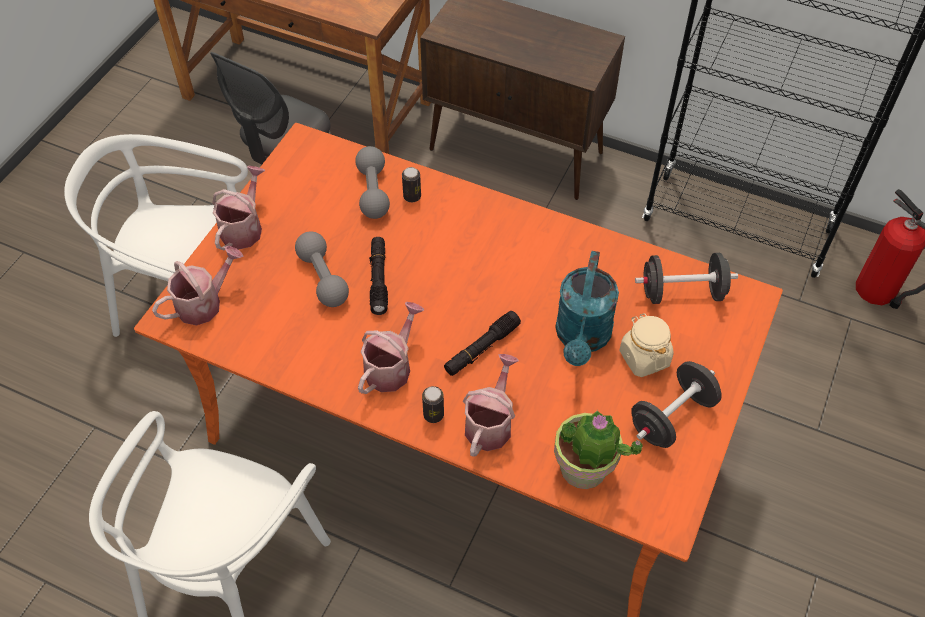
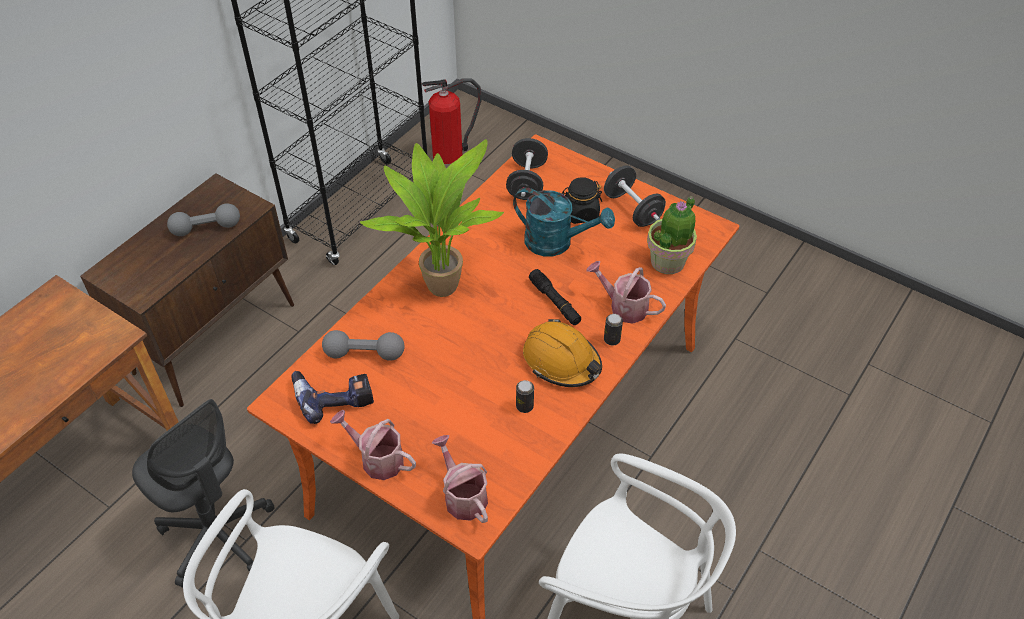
camera: 80 degrees left, 5 degrees down
(316, 179) = (333, 396): none -> power drill
(323, 278) = (456, 400): grey dumbbell -> grey dumbbell (206, 228)
(379, 279) = (468, 360): black flashlight -> none
(391, 367) = (562, 361): watering can -> orange hard hat
(412, 196) = (380, 326): can -> can (524, 406)
(485, 236) = (441, 284): none -> potted plant
(644, 357) = (580, 213): beige jar -> black jar

